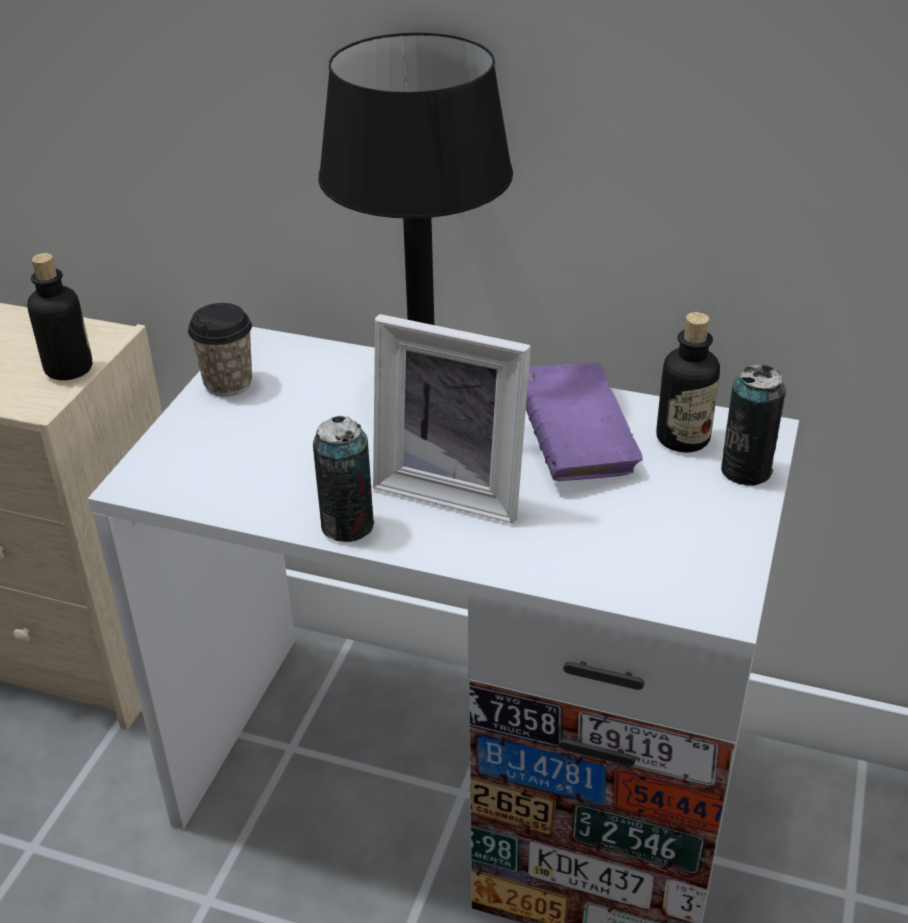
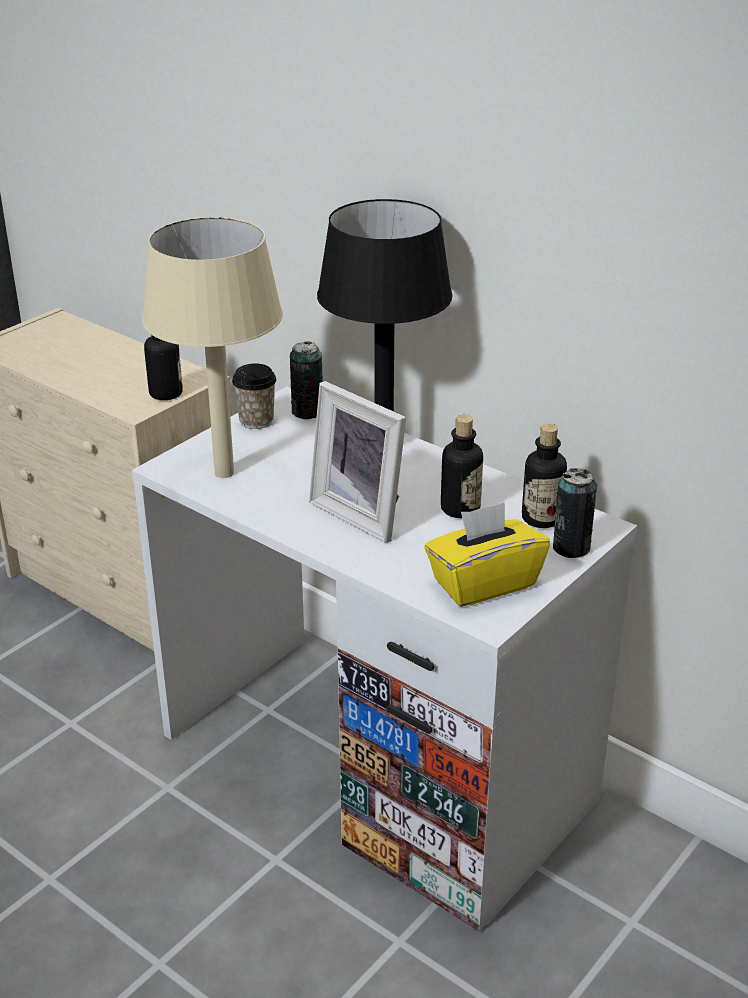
camera: 20 degrees right, 5 degrees down
(228, 472) = (224, 473): none -> beige table lamp
(347, 526) = (279, 520): can -> can (307, 412)
(575, 449) = (460, 509): purple book -> bottle
(674, 550) = (483, 583): none -> yellow tissue box

